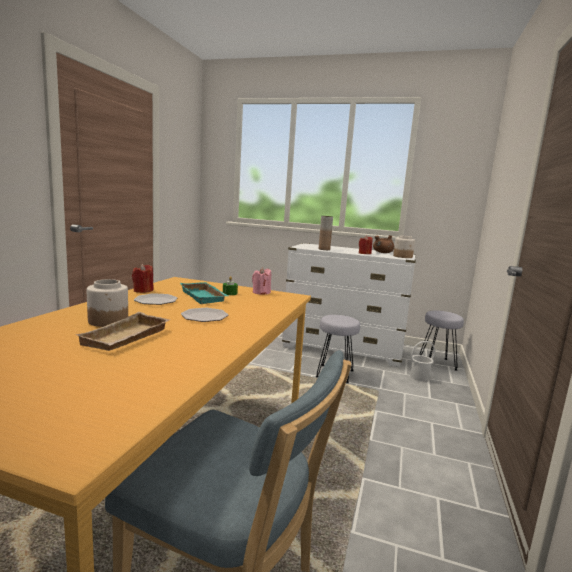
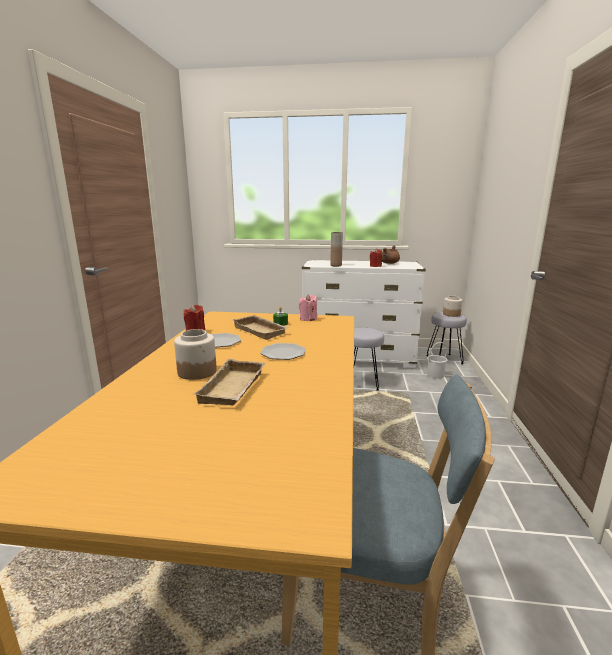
camera: 10 degrees left, 5 degrees up
(205, 297) = (261, 330): turquoise tray -> beige tray
(403, 256) = (411, 266): jar -> jar (451, 314)

